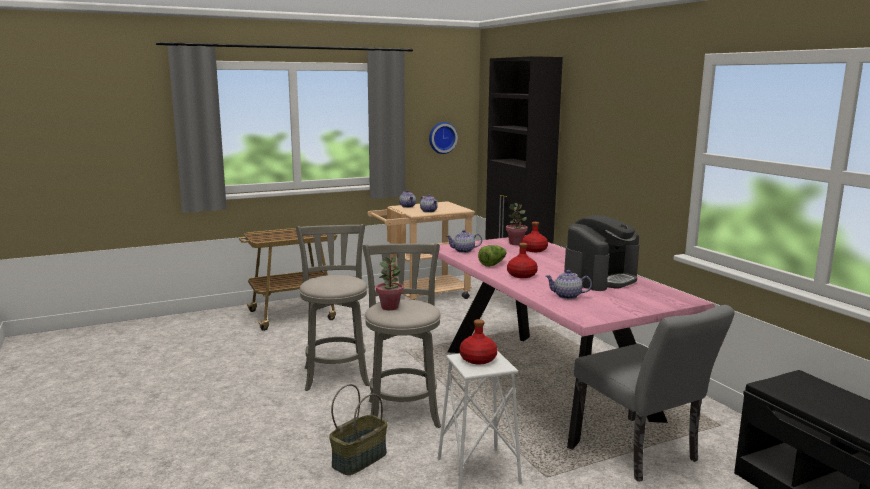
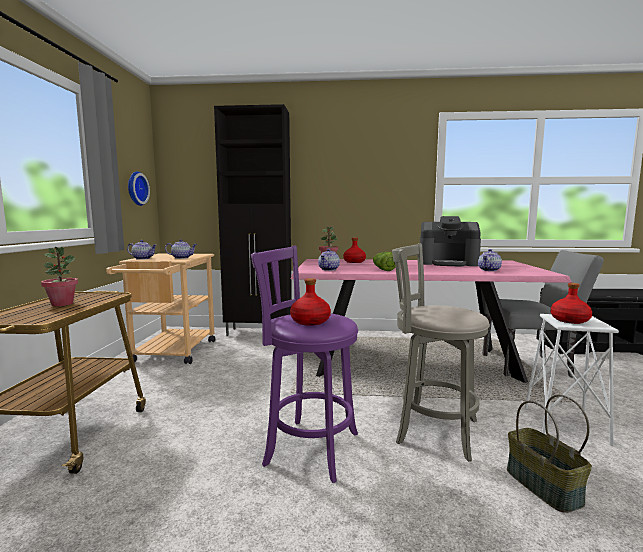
camera: 60 degrees left, 5 degrees down
(336, 374) = (307, 447): grey stool -> purple stool
(390, 307) = (441, 314): potted plant -> potted plant (62, 304)
(522, 275) = (424, 269): red bottle -> red bottle (310, 321)
(600, 279) = (448, 263): coffee machine -> coffee machine turned 120 degrees clockwise

